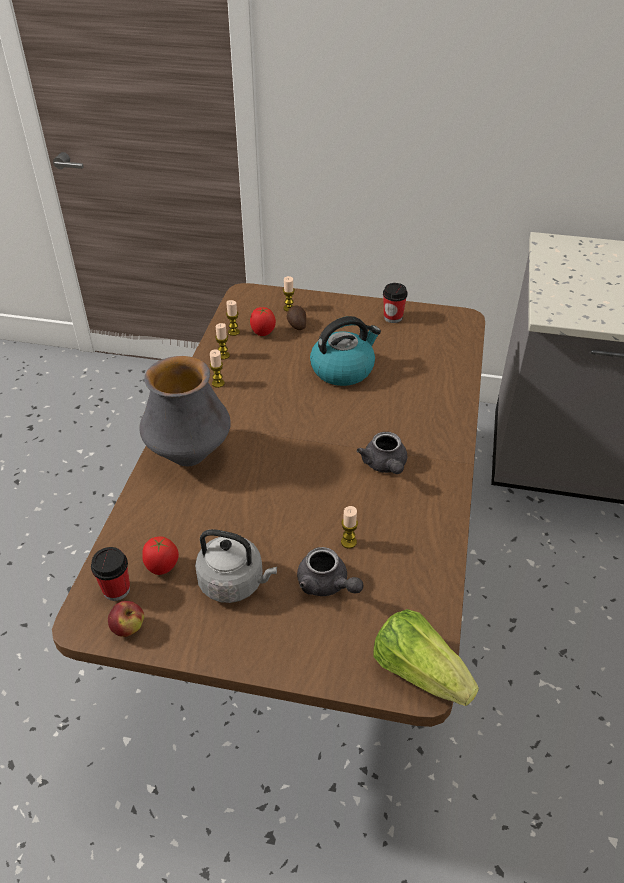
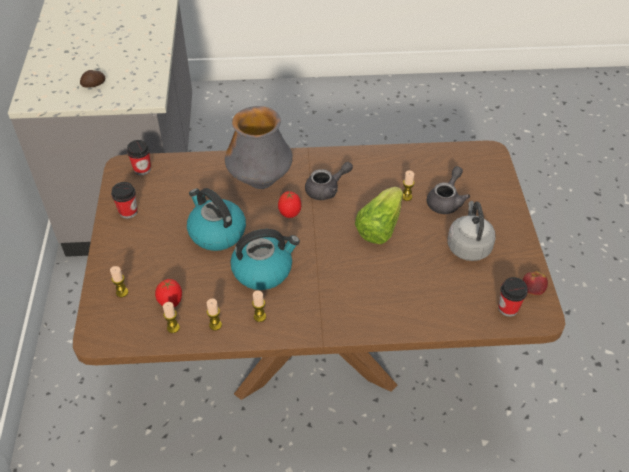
camera: 105 degrees left, 5 degrees up
(162, 568) = (477, 288): tomato -> tomato (290, 214)
(189, 456) = (361, 308): vase -> vase (260, 181)
(276, 394) = (263, 270): none -> kettle
(296, 324) = (151, 279): potato -> potato (94, 85)
(419, 672) = (483, 154): lettuce -> lettuce (379, 227)
(456, 330) = (142, 169): none -> cup

